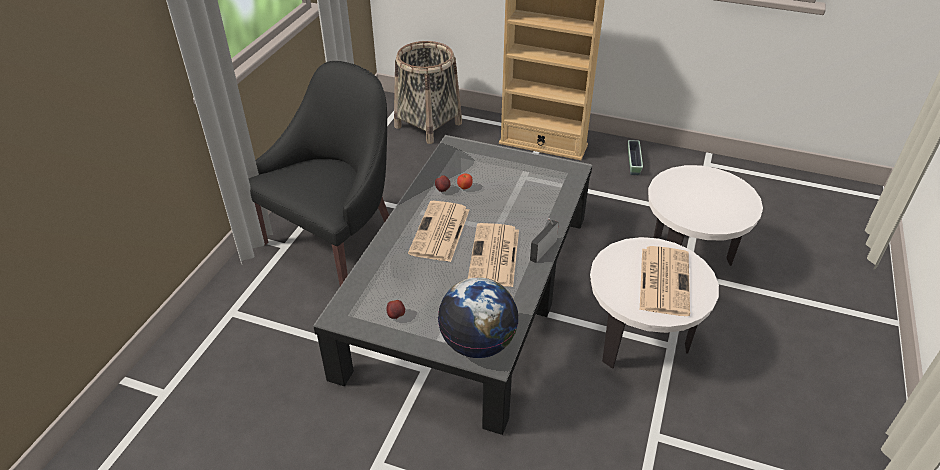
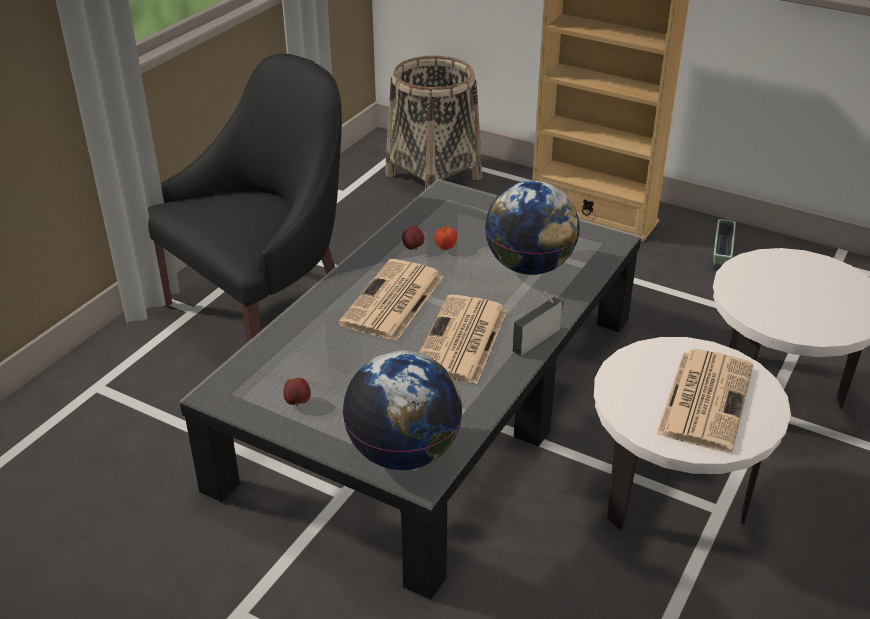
camera: 10 degrees right, 5 degrees down
(525, 196) = (529, 267): none -> globe

